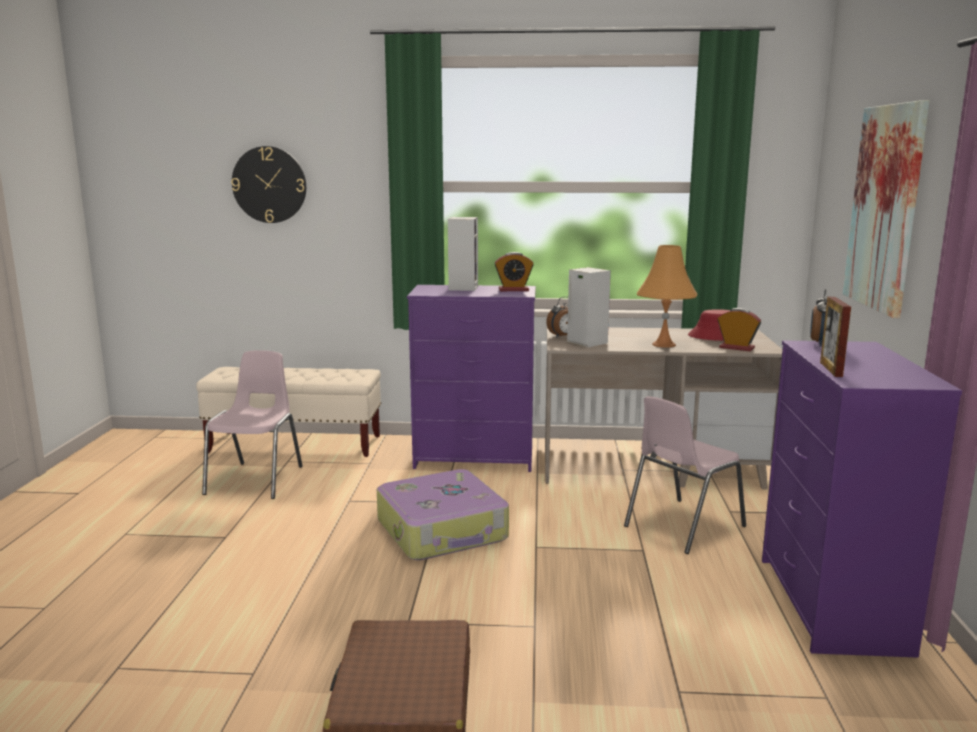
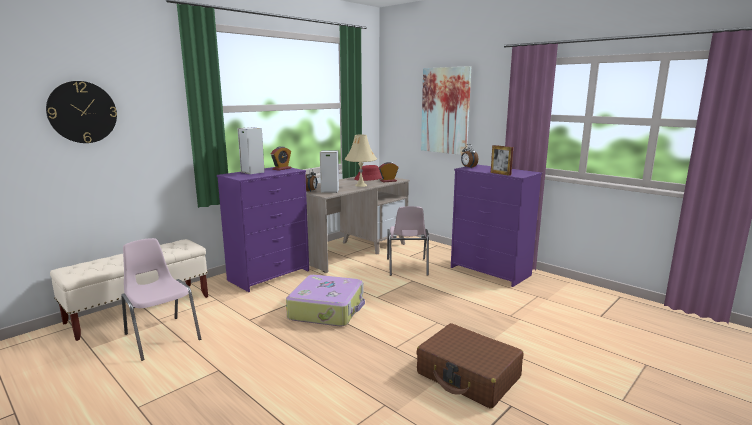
camera: 50 degrees left, 0 degrees up
(663, 344) = (361, 185): orange table lamp -> beige table lamp

